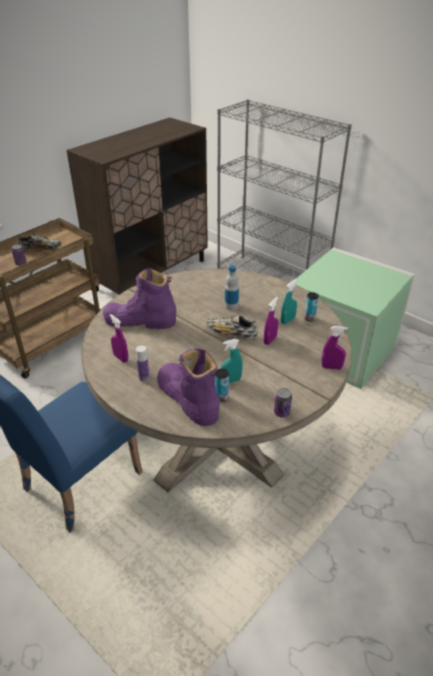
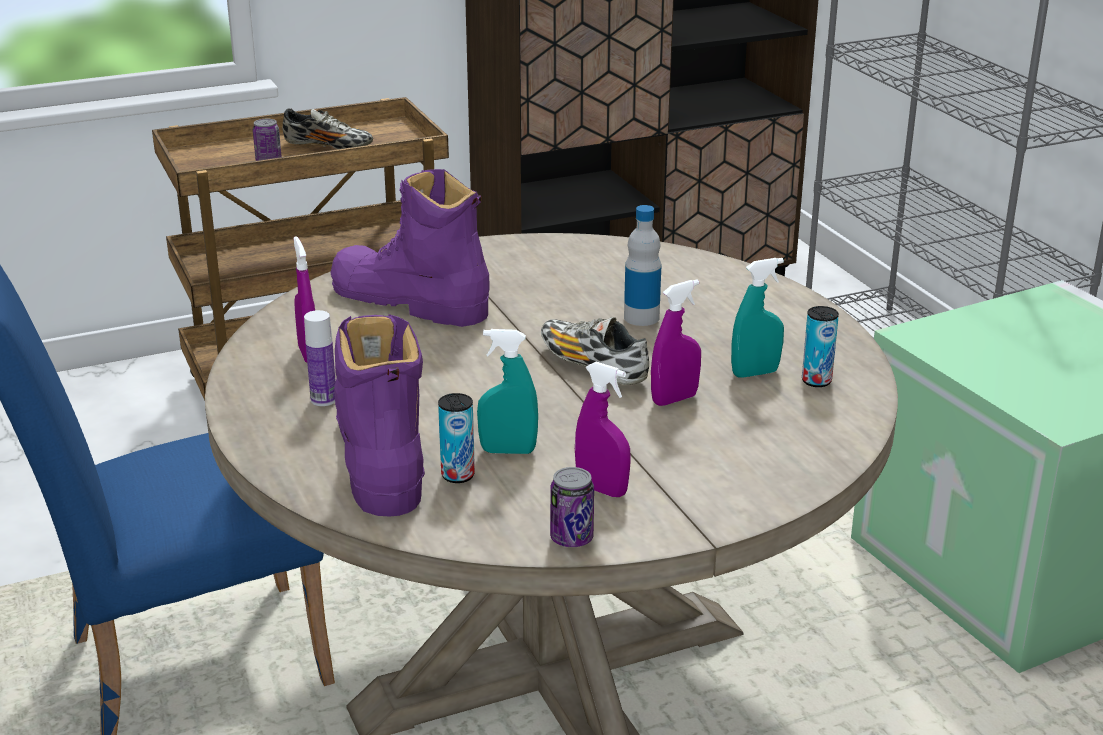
camera: 25 degrees right, 10 degrees down
(331, 367) = (781, 486): purple spray bottle -> purple spray bottle (601, 489)

